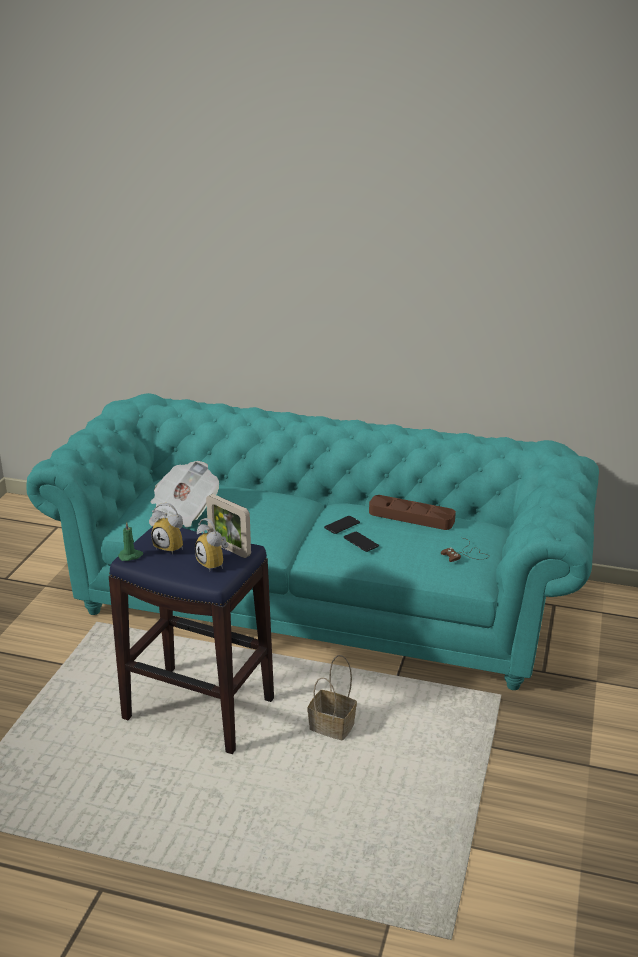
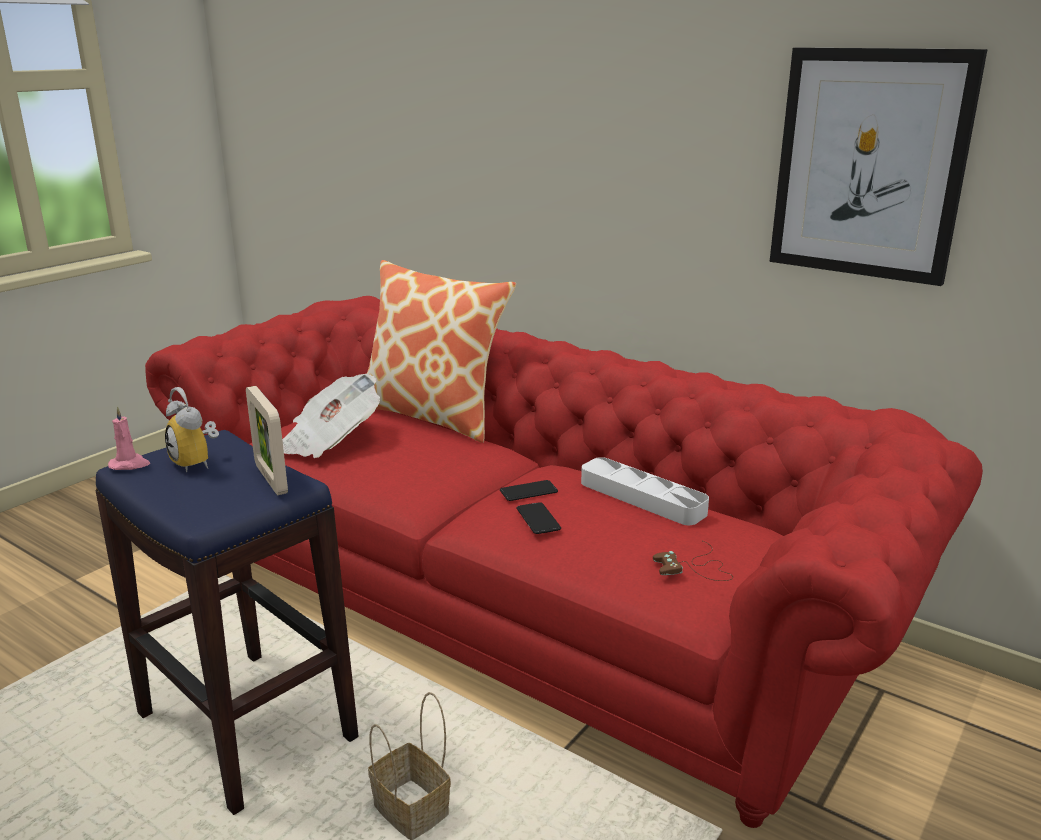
camera: 20 degrees right, 5 degrees down
(131, 556) = (130, 465): green candle -> pink candle
(215, 563) = (227, 495): alarm clock -> none
(233, 480) = (433, 415): none -> pillow
(319, 598) = (520, 602): turquoise sofa -> red sofa
(411, 517) = (642, 497): brown tray -> grey tray
(519, 298) = (869, 165): none -> picture

